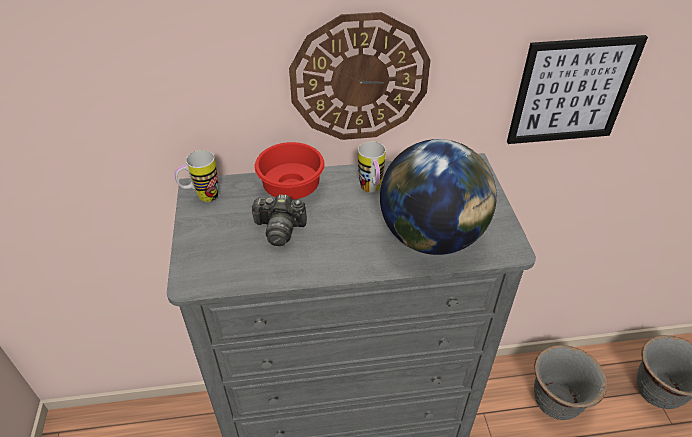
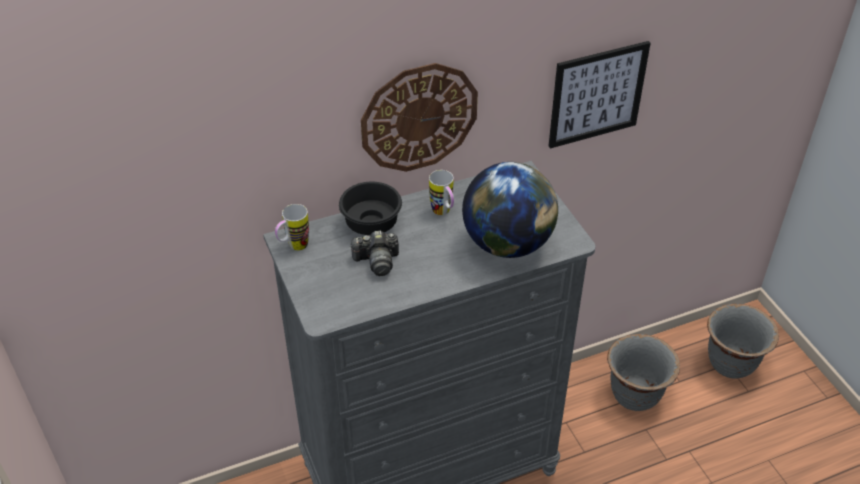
camera: 15 degrees left, 0 degrees up
(292, 189) = (373, 225): red bowl -> black bowl

